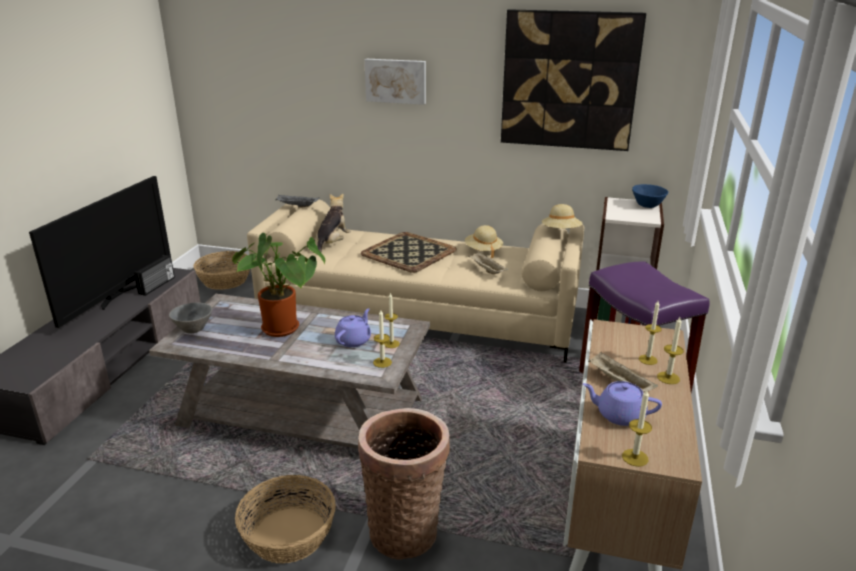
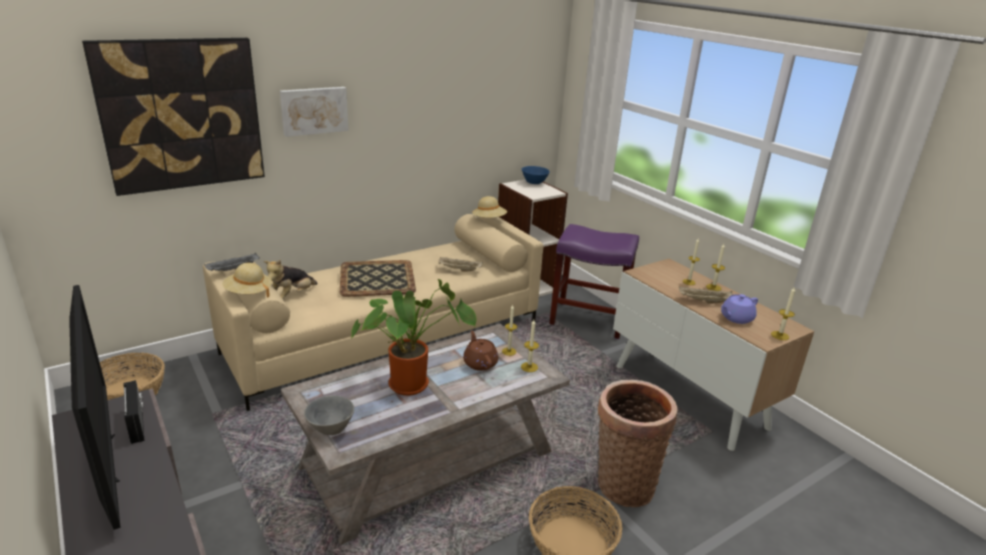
camera: 50 degrees left, 0 degrees up
(332, 243) = (292, 297): plush toy -> plush toy turned 120 degrees counterclockwise
(354, 340) = (480, 363): purple teapot -> brown teapot
(483, 250) = (428, 256): beige hat -> beige hat (248, 293)
(569, 80) = (467, 90): picture -> picture (181, 114)

